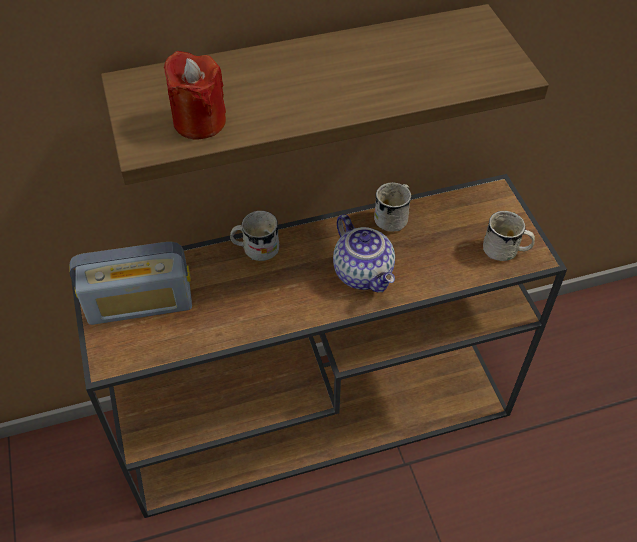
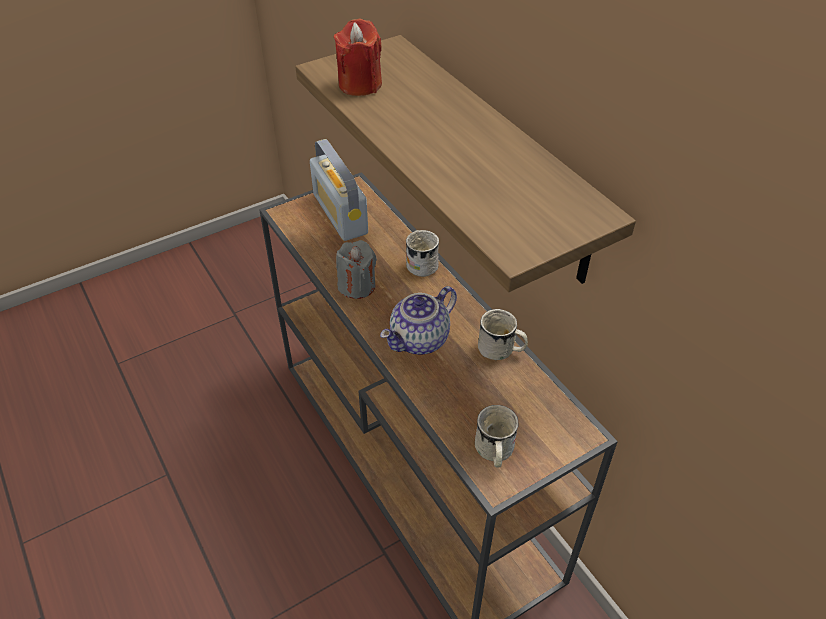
camera: 75 degrees right, 5 degrees down
(268, 310) = (357, 286): none -> grey candle

